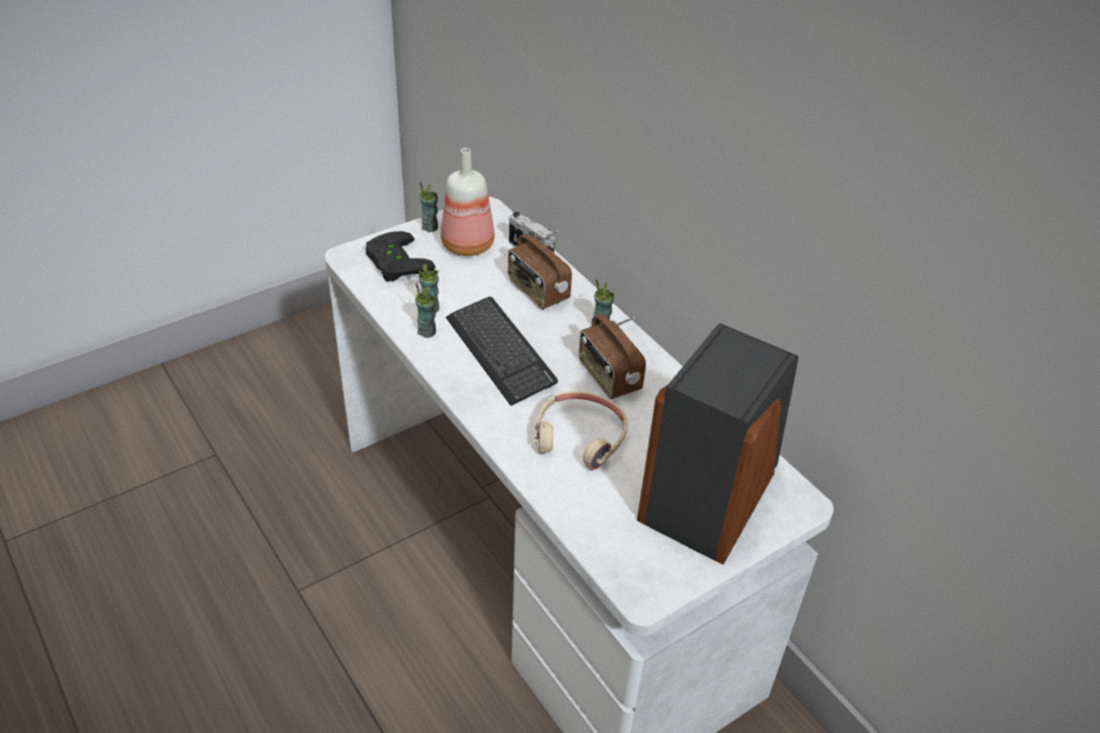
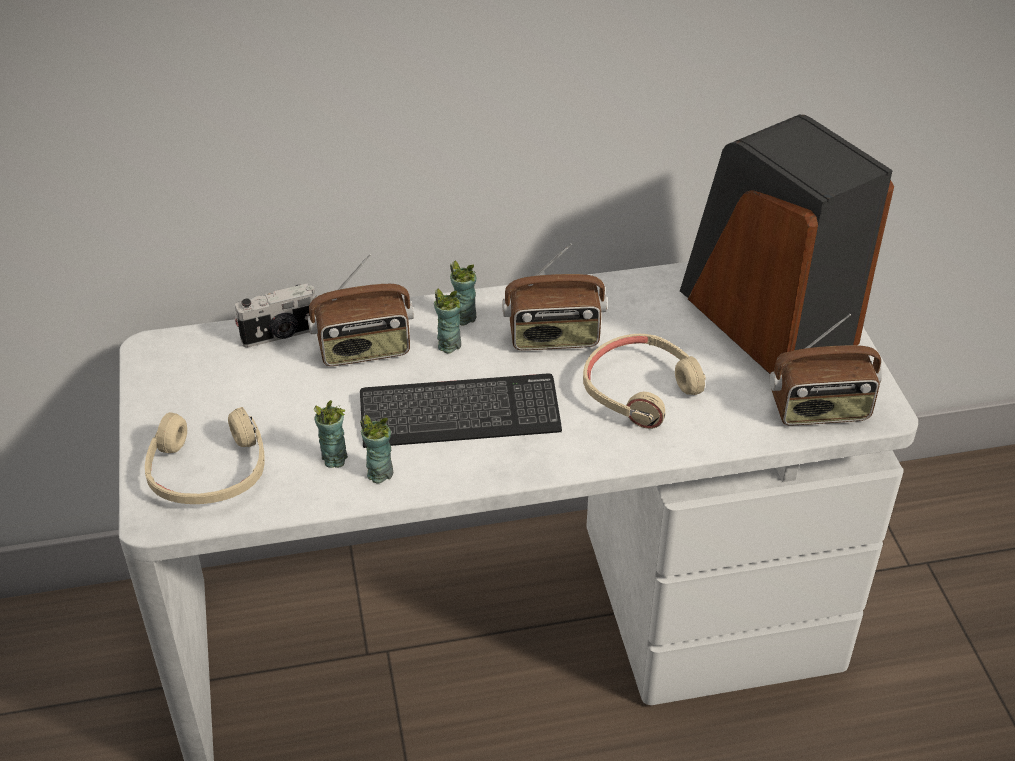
camera: 65 degrees left, 0 degrees up
(394, 262) = (208, 471): black game controller -> beige headphones
(430, 227) = (153, 414): cup -> cup (448, 344)
(469, 245) = (224, 385): bottle -> none
(619, 552) = (819, 411): none -> radio

